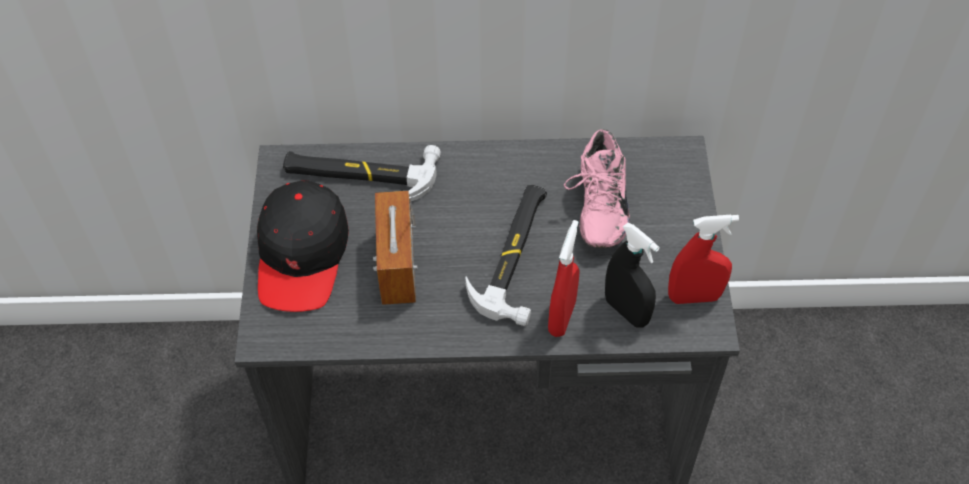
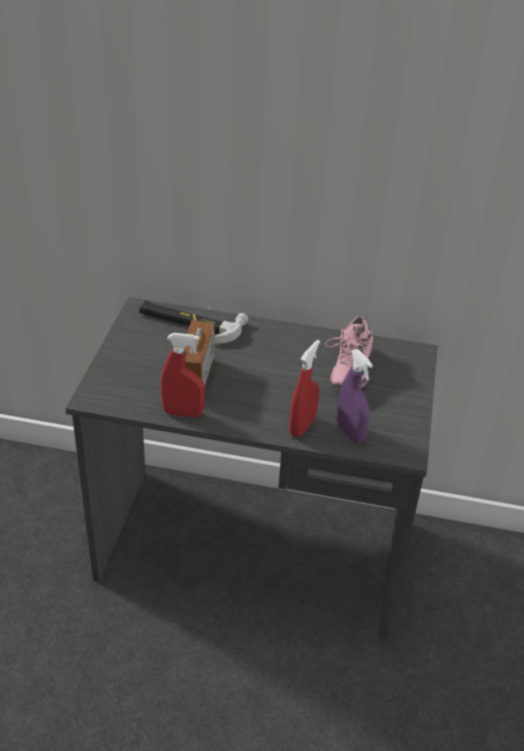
camera: 10 degrees right, 15 degrees down
(302, 255) = (134, 359): black cap -> none
(516, 255) = (281, 386): hammer -> none
(626, 311) = (350, 432): black spray bottle -> purple spray bottle
(694, 297) = (402, 433): red spray bottle -> red spray bottle (183, 413)

